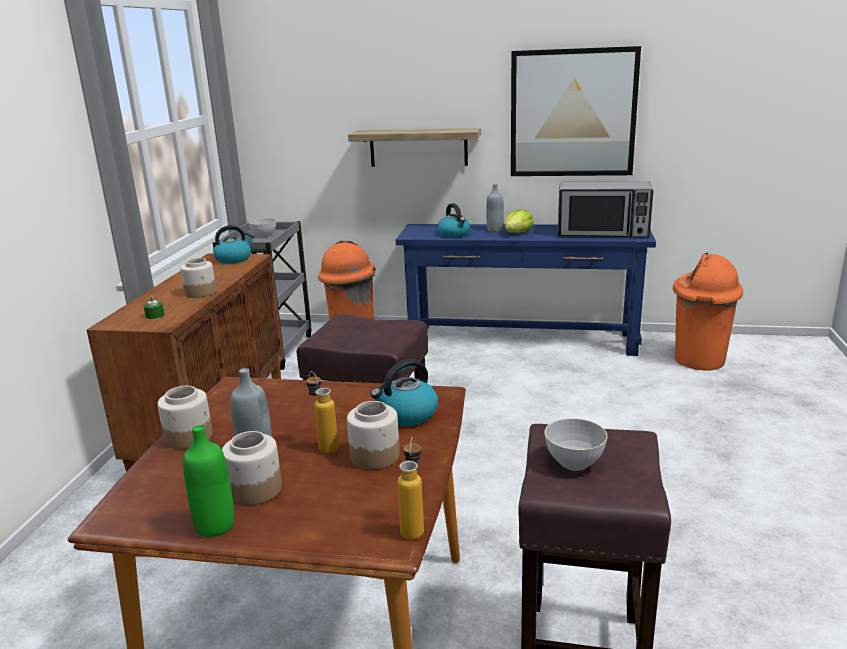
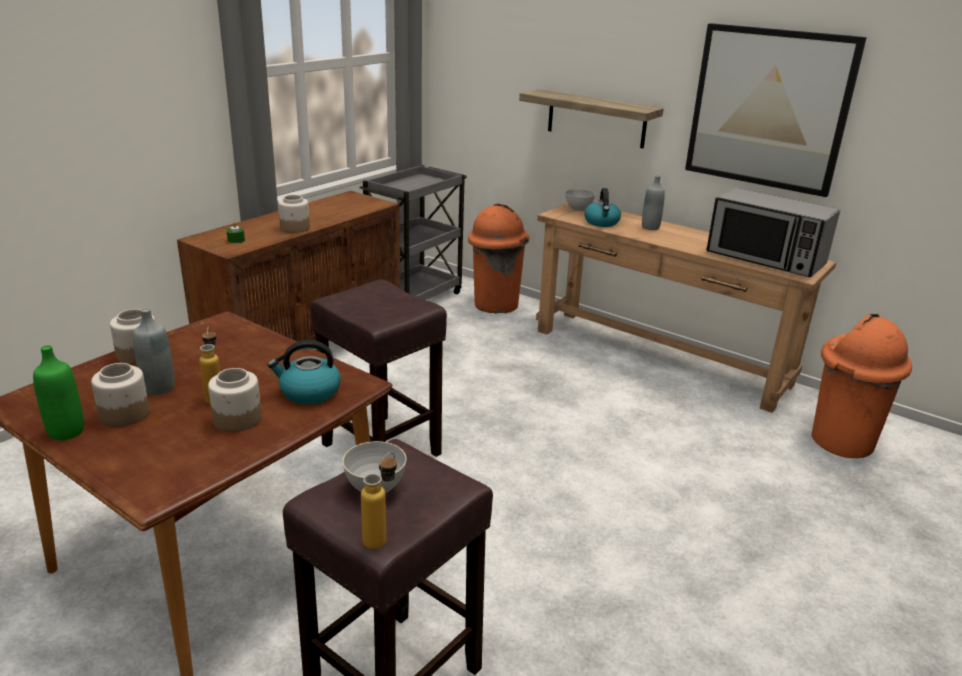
camera: 25 degrees right, 5 degrees up
(234, 259) = (362, 201): kettle -> none
(264, 236) = (422, 183): grey bowl -> grey bowl (578, 209)
(413, 526) = (184, 489): bottle -> bottle (381, 537)
(517, 233) = (669, 236): lettuce -> none
(522, 340) = (659, 357): blue console table -> brown console table

